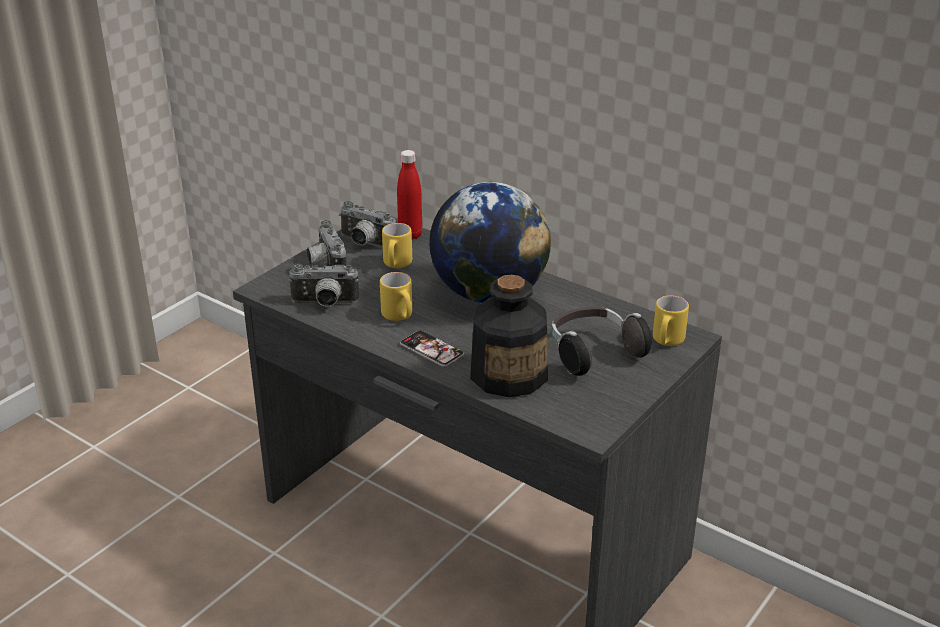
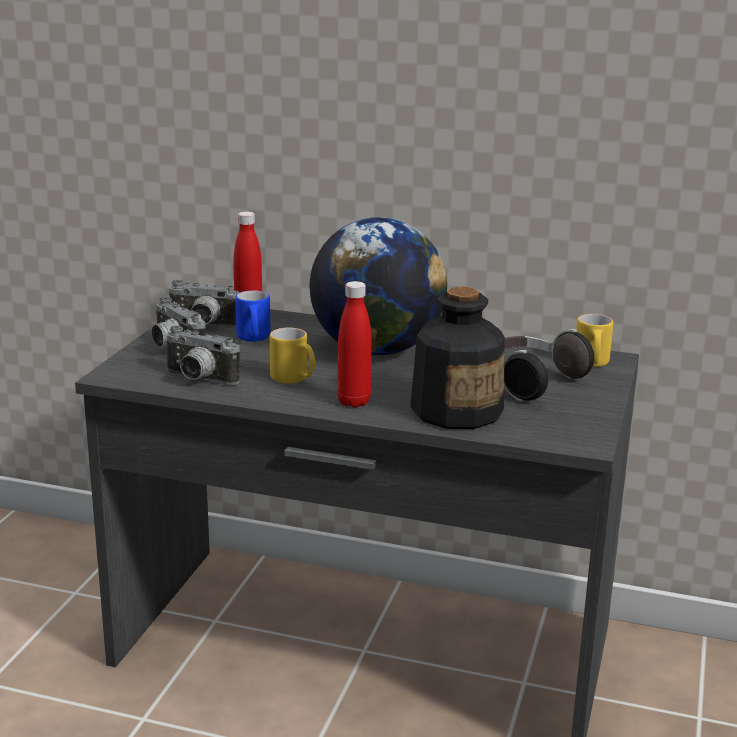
camera: 20 degrees left, 10 degrees down
(324, 304) = (198, 380): camera -> camera turned 45 degrees clockwise
(396, 265) = (253, 339): yellow mug -> blue mug
(431, 350) = (354, 402): phone -> red bottle

